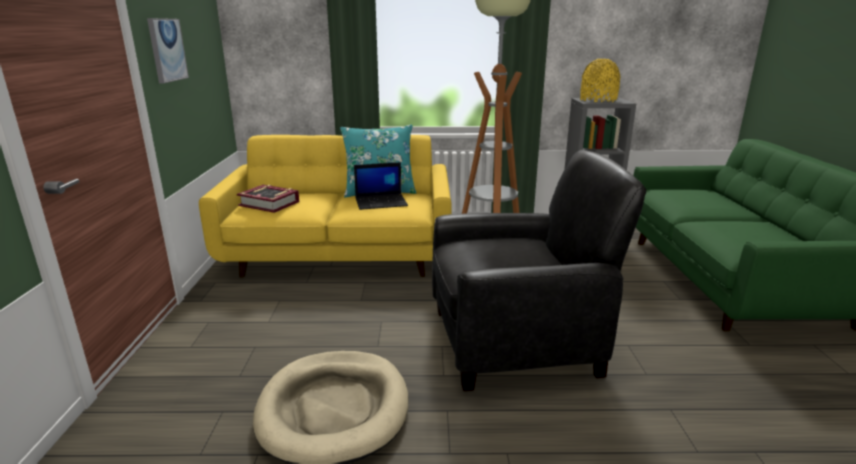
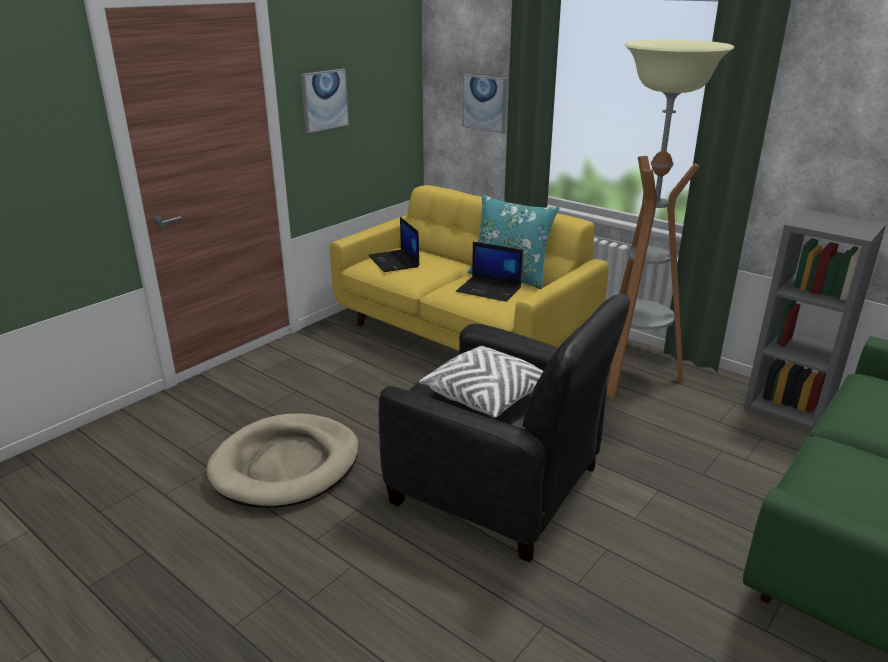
camera: 40 degrees right, 5 degrees up
(269, 204) = (394, 261): book -> laptop
(298, 55) = (484, 103): none -> picture
(519, 259) = (487, 396): none -> white pillow
(598, 100) = (826, 222): yellow vase -> none

